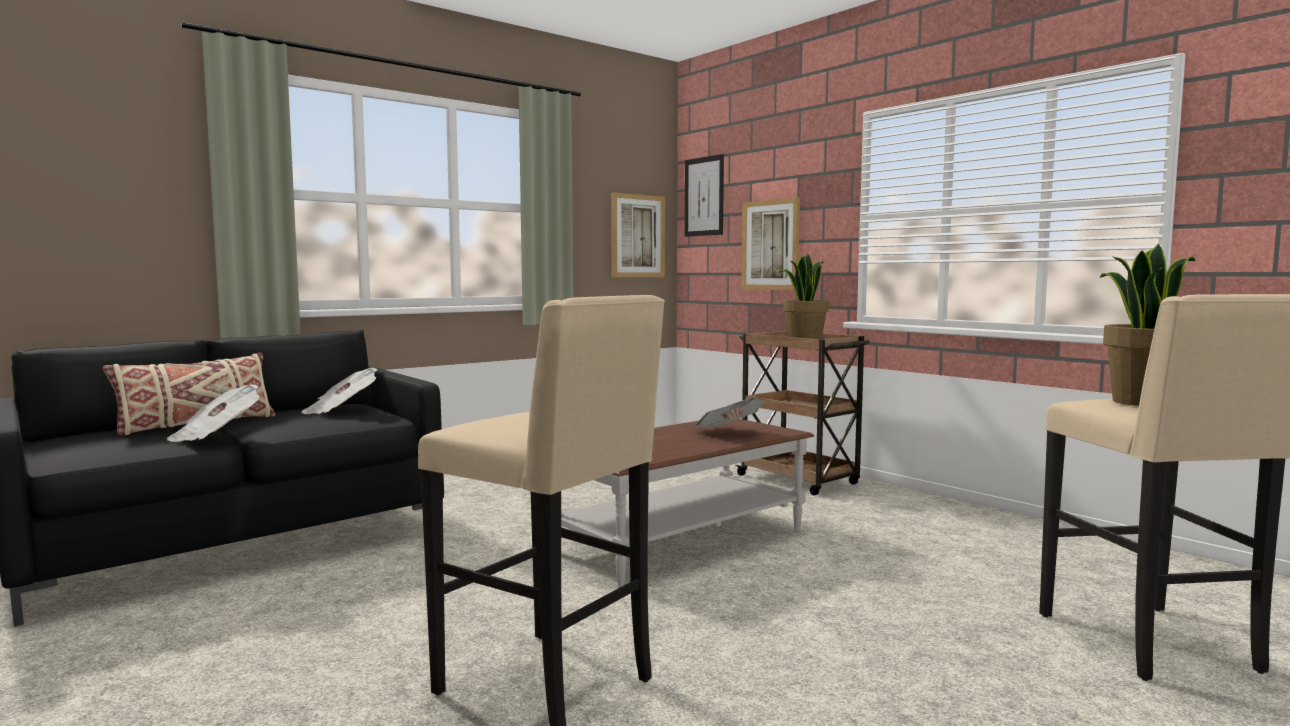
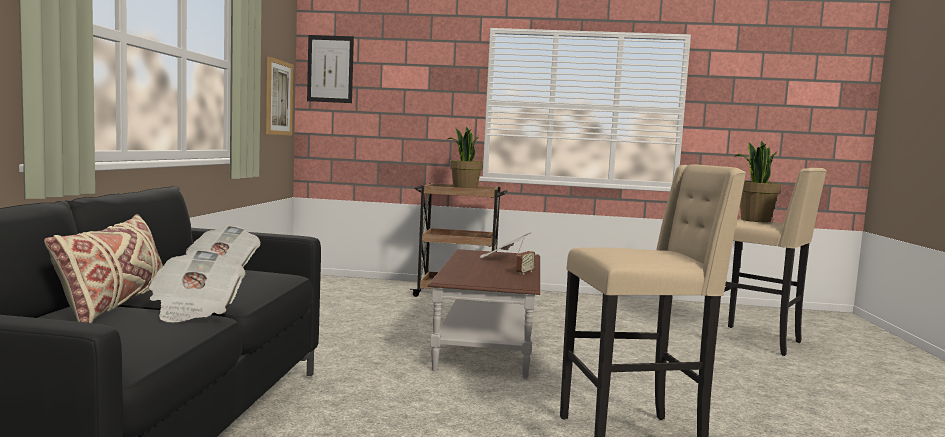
camera: 45 degrees left, 0 degrees up
(690, 450) = (524, 272): none -> radio
(770, 245) = (402, 115): picture -> none

